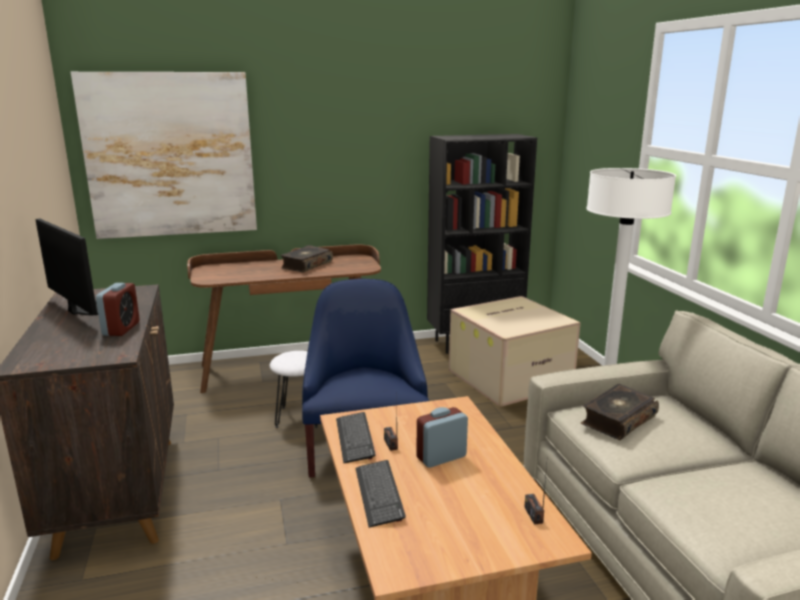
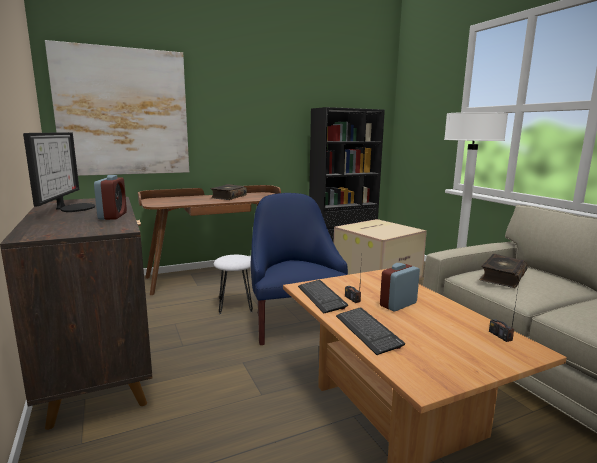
camera: 10 degrees left, 5 degrees down
(85, 309) = (72, 208): monitor -> monitor turned 45 degrees clockwise

